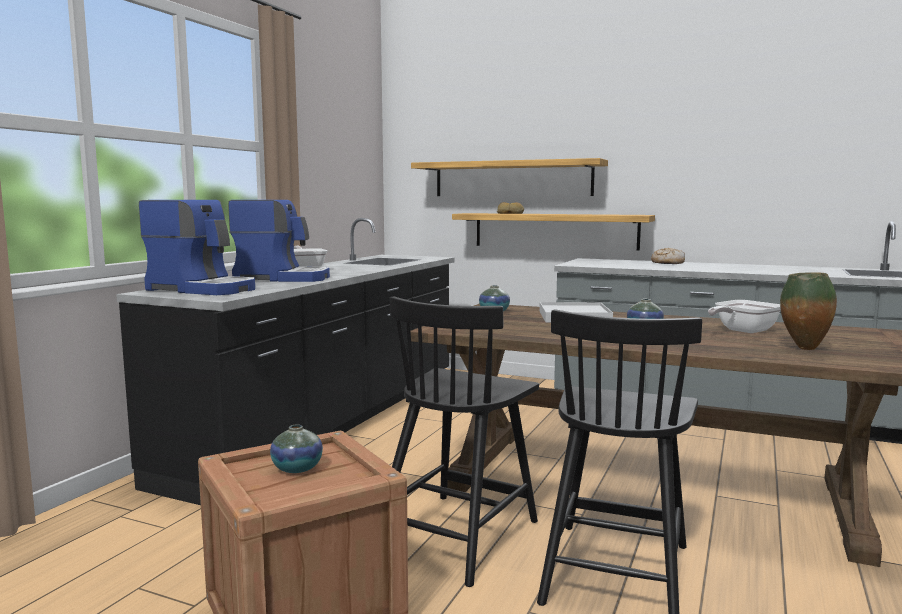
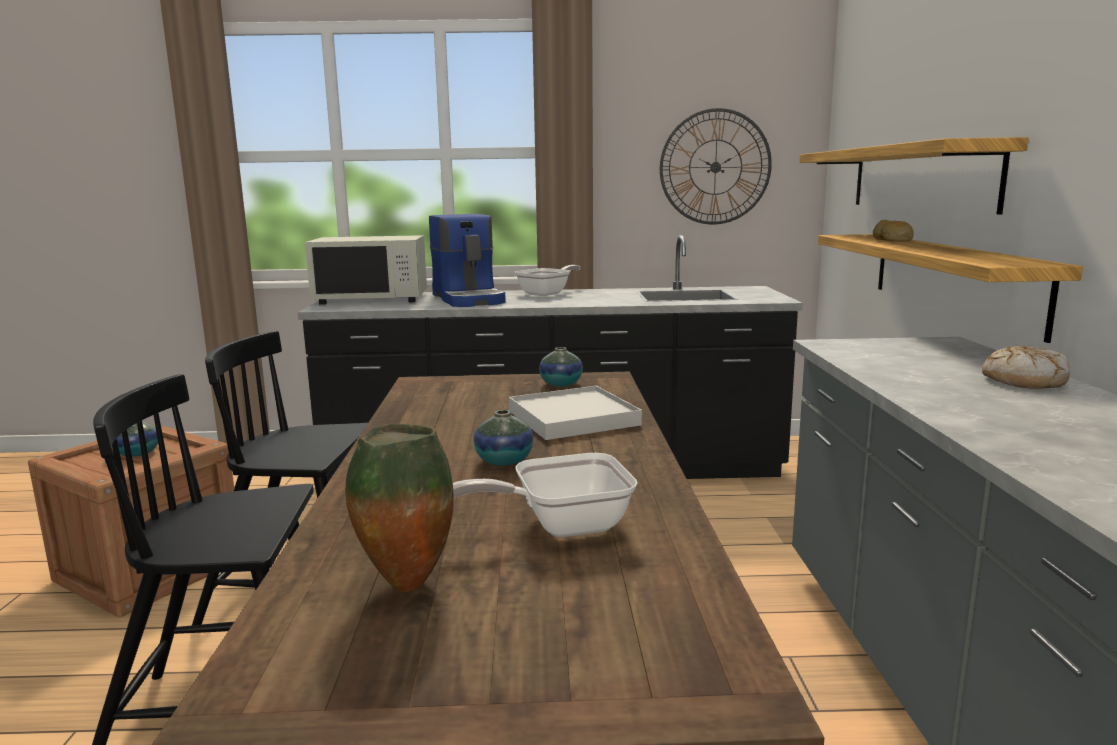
camera: 65 degrees right, 5 degrees up
(203, 289) = (372, 299): coffee machine -> white microwave
(342, 168) = (715, 167): none -> wall clock
(742, 331) = (560, 526): frying pan -> frying pan turned 45 degrees counterclockwise

